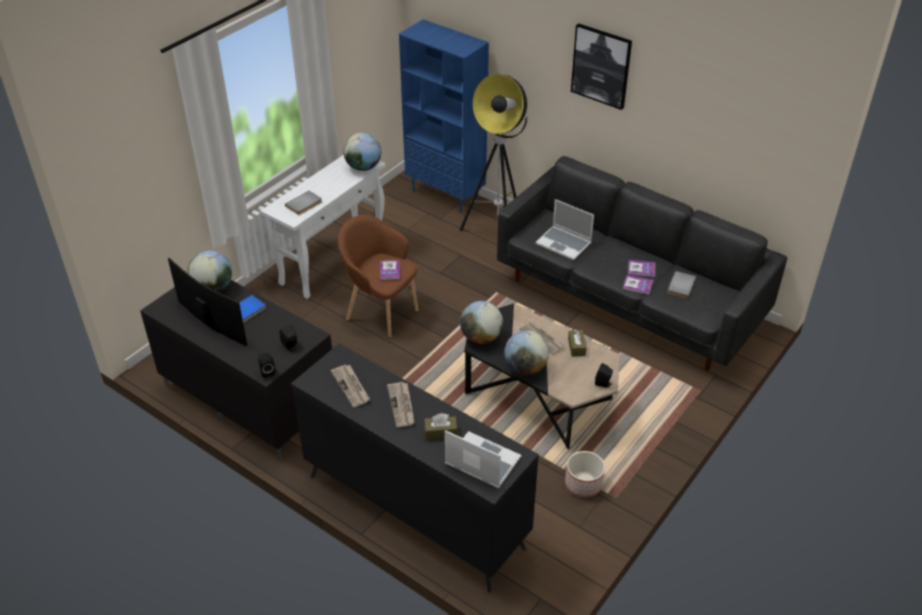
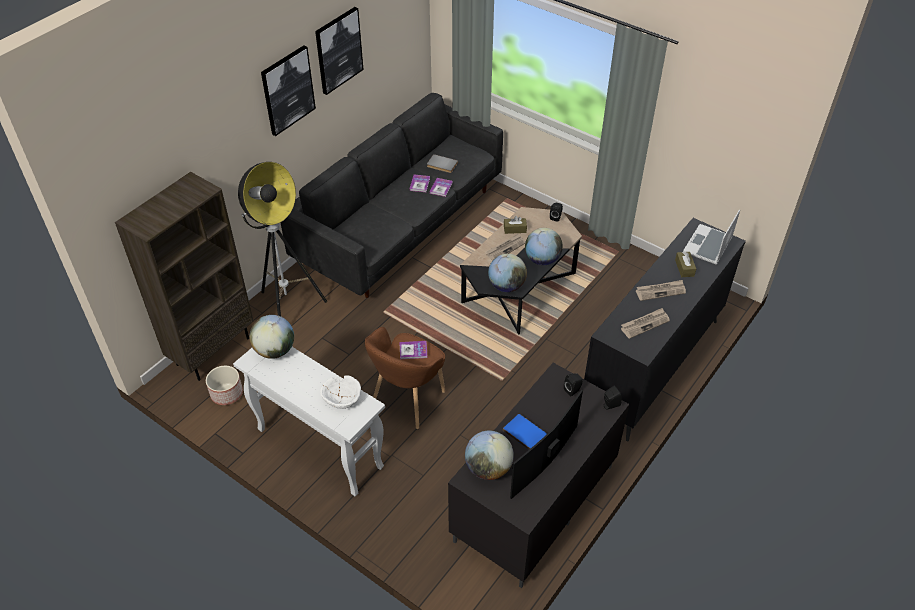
camera: 90 degrees left, 5 degrees up
(304, 204) = (342, 398): grey book -> white bowl
(446, 194) = (213, 350): blue bookcase -> brown bookcase
(564, 244) = (381, 227): laptop -> none
(584, 484) = (608, 267): planter -> planter (227, 393)
(672, 83) = (338, 50): none -> picture

